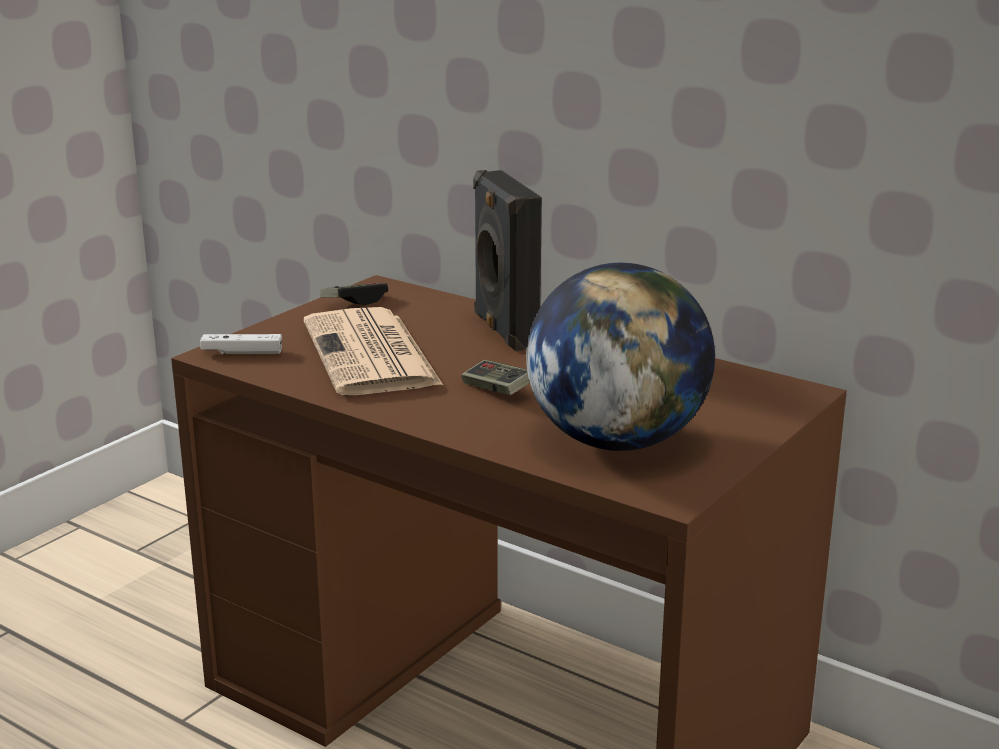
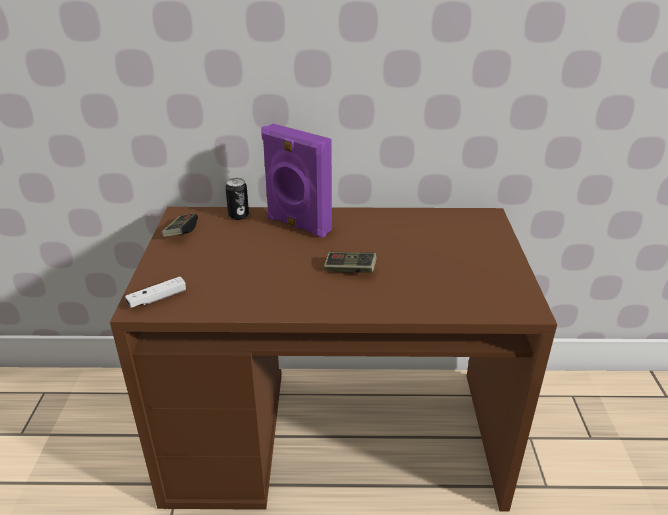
camera: 35 degrees left, 10 degrees up
(372, 355) = (245, 269): newspaper -> none
(445, 303) = (238, 215): none -> can
(503, 331) = (297, 225): black speaker -> purple speaker
(616, 441) = (454, 281): globe -> none

